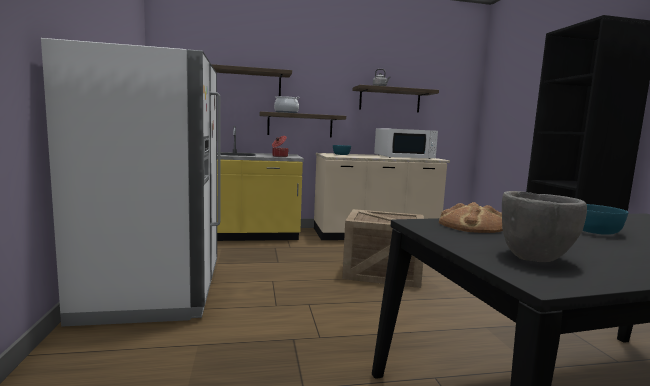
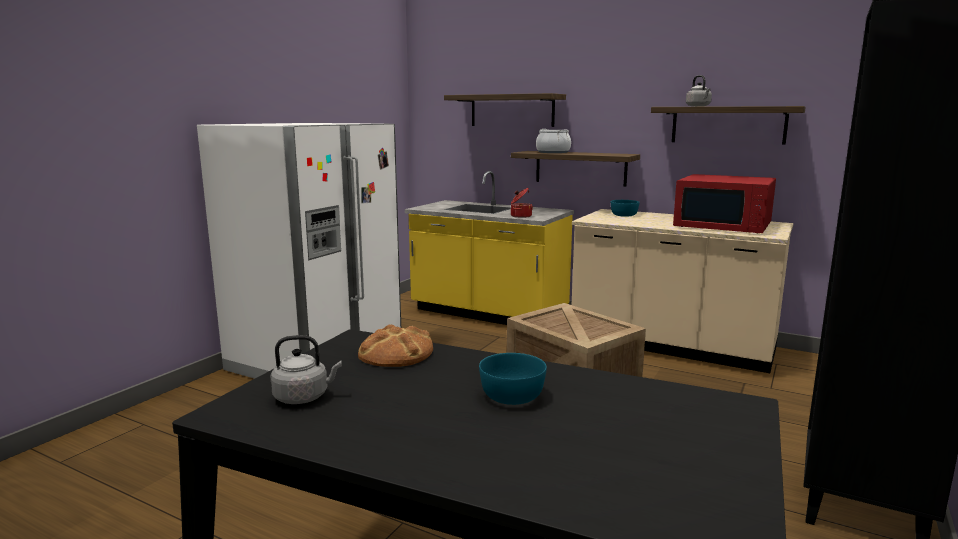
camera: 40 degrees right, 5 degrees up
(404, 157) = (723, 225): white microwave -> red microwave
(534, 257) = (304, 397): grey bowl -> grey kettle

